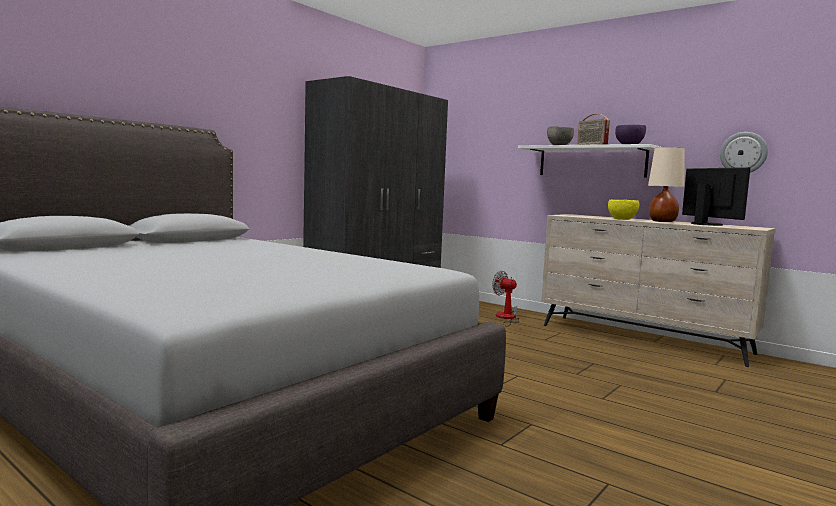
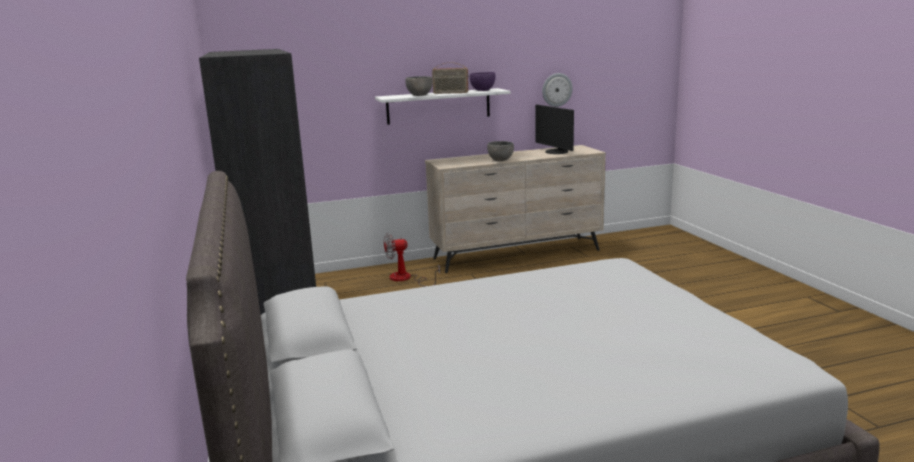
camera: 55 degrees left, 10 degrees up
(621, 219) = (500, 160): yellow bowl -> grey bowl
(663, 221) = (525, 155): beige table lamp -> none
(708, 224) = (555, 152): monitor -> monitor turned 135 degrees counterclockwise

